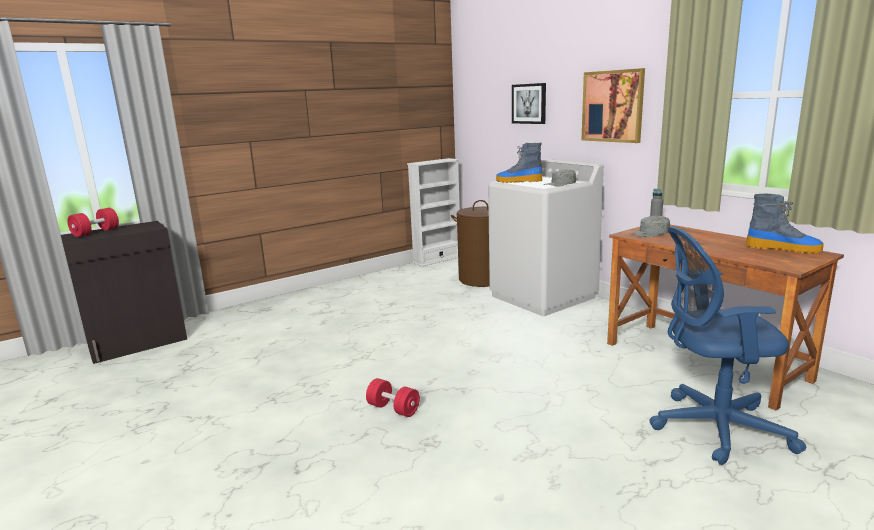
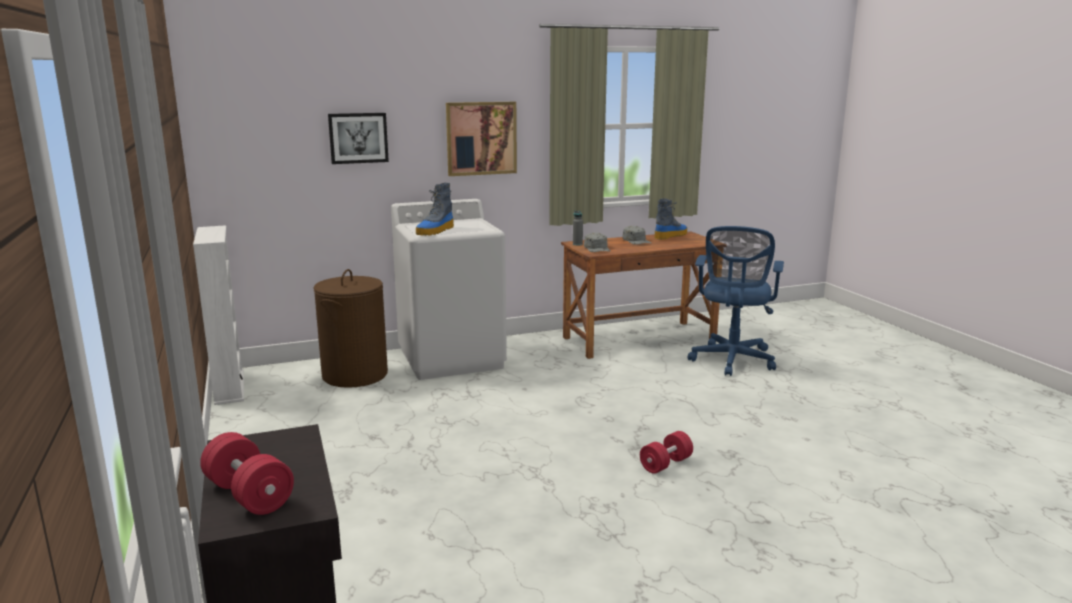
camera: 75 degrees left, 0 degrees up
(560, 184) = (479, 224): grey cap -> grey cap (637, 241)

